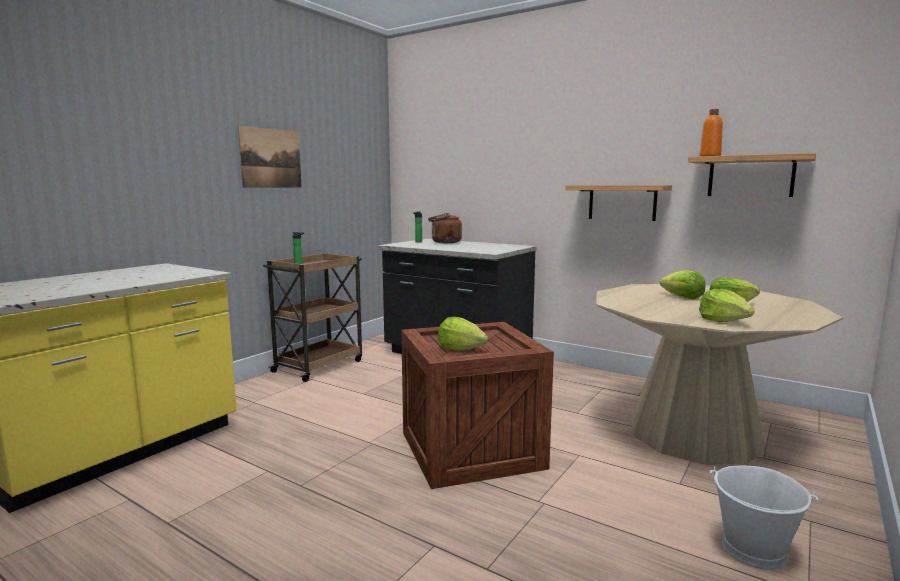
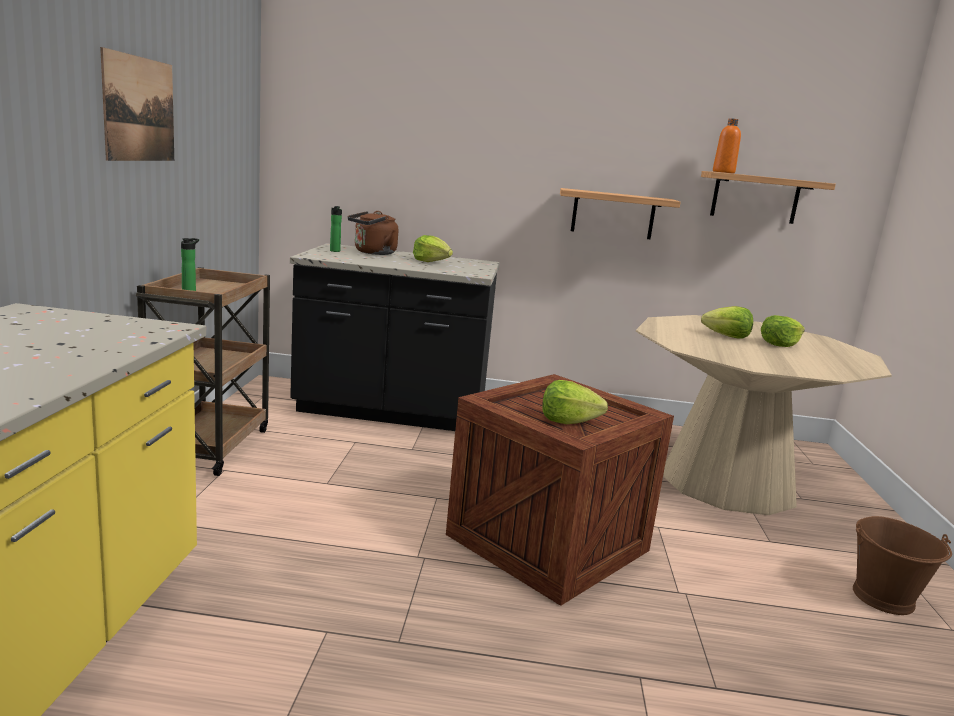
camera: 30 degrees left, 5 degrees up
(723, 321) = (815, 368): lettuce -> lettuce (431, 262)
(754, 550) = (884, 598): white bucket -> brown bucket

